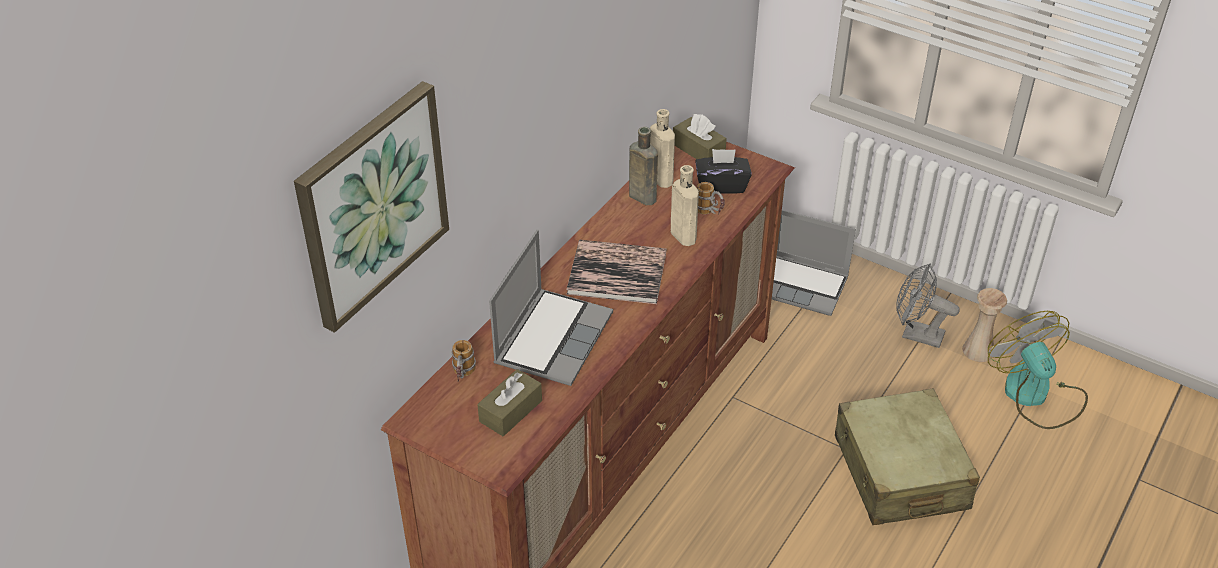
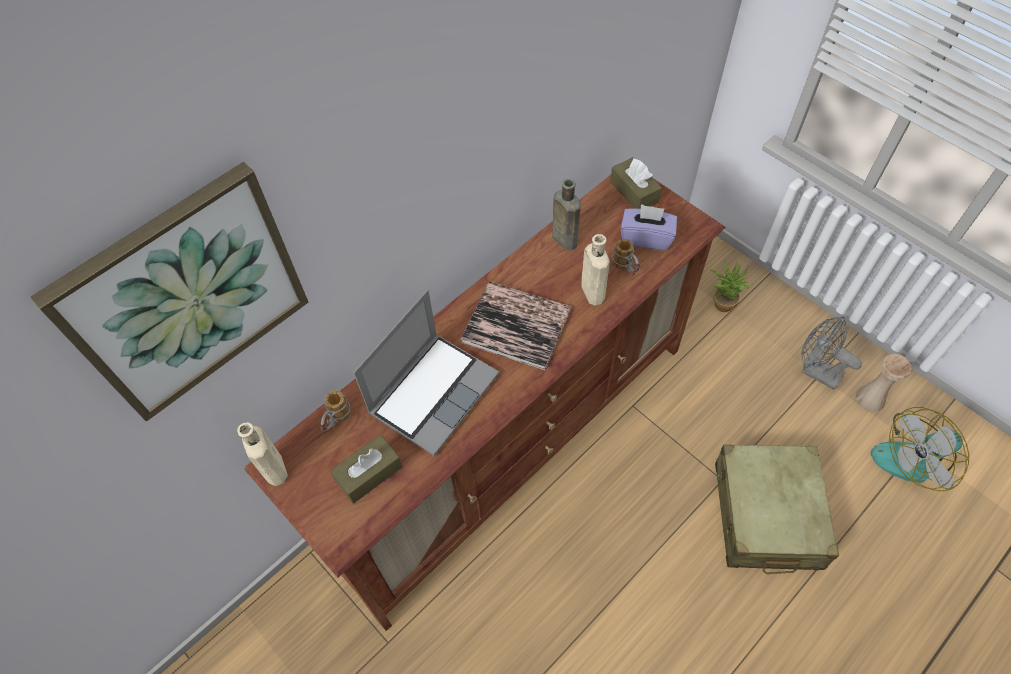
camera: 15 degrees right, 15 degrees up
(659, 178) = (587, 219): beige bottle -> beige bottle (274, 467)
(721, 185) = (646, 238): black tissue box -> purple tissue box
(802, 285) = (722, 302): laptop -> potted plant
(1035, 395) = (914, 456): fan -> fan turned 105 degrees counterclockwise

